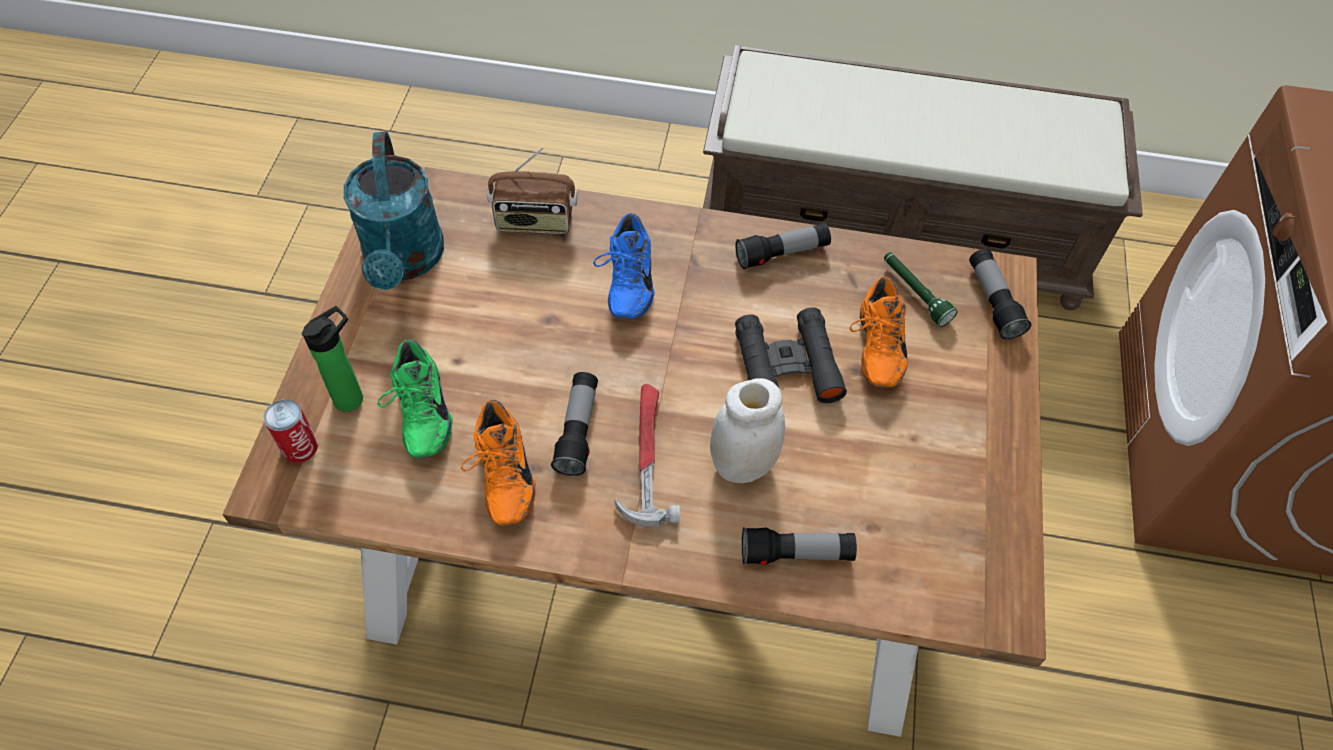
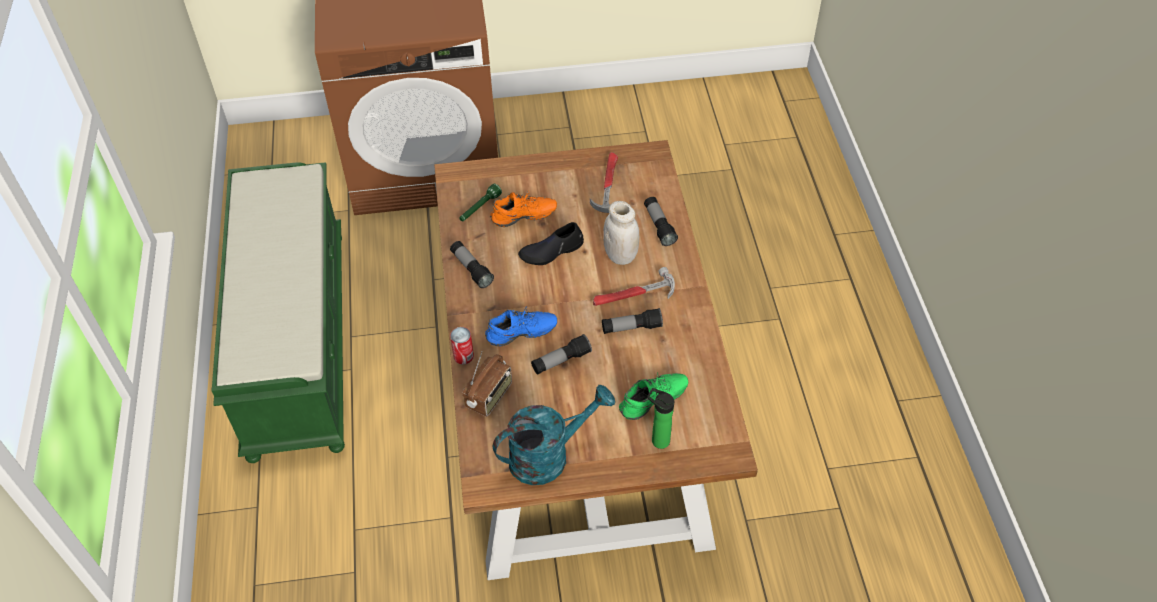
camera: 105 degrees left, 5 degrees down
(299, 447) = (701, 451): can -> can (463, 356)
(500, 476) = (674, 352): orange shoe -> none
(534, 222) = (489, 396): radio -> radio turned 45 degrees clockwise
(786, 366) = (551, 251): black binoculars -> black shoe
(892, 235) = (296, 340): brown bench -> green bench
(930, 500) = (608, 184): none -> hammer
(993, 301) = (473, 177): flashlight -> flashlight (561, 361)

